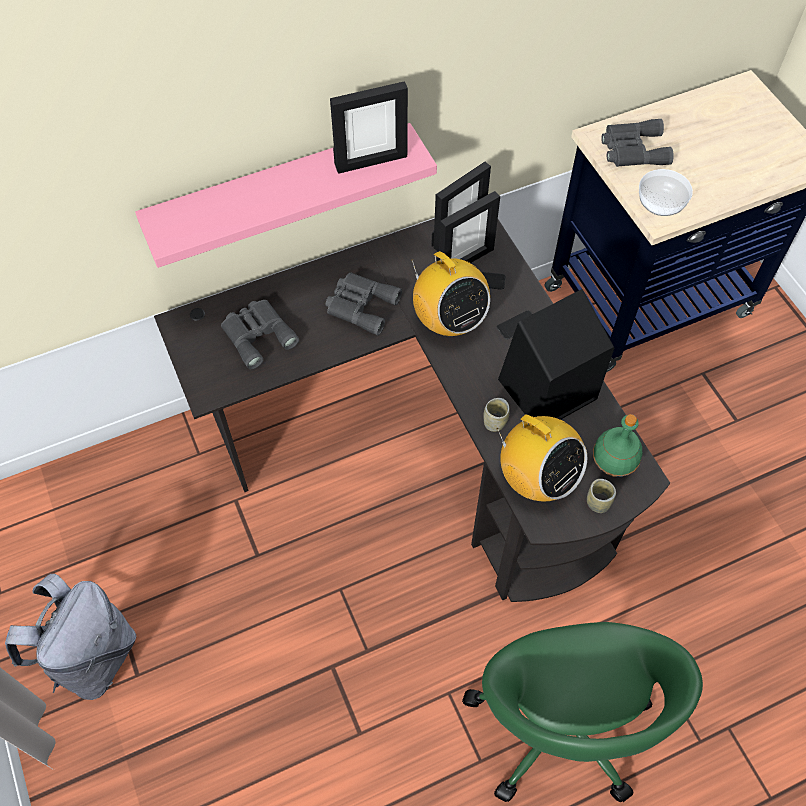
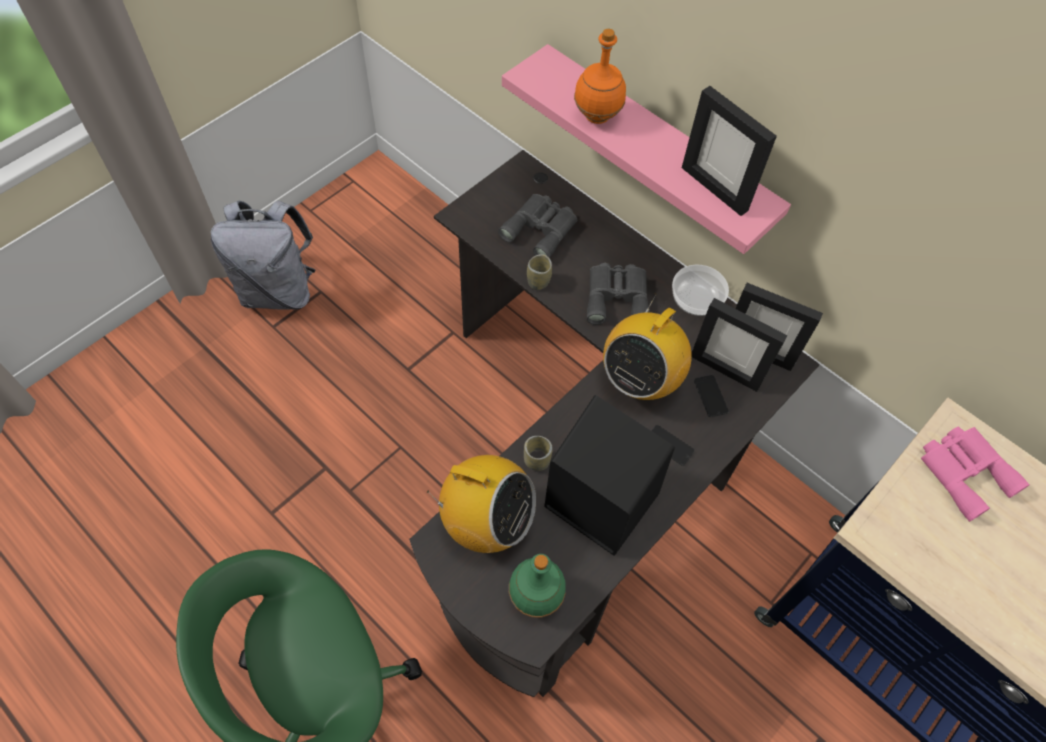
camera: 65 degrees right, 0 degrees up
(248, 207) = (597, 116): none -> orange bottle
(536, 478) = (486, 522): radio -> radio turned 90 degrees counterclockwise
(598, 503) = (481, 593): cup -> cup (538, 281)
(632, 149) = (963, 471): grey binoculars -> pink binoculars
(661, 203) = (899, 528): bowl -> bowl (695, 300)

